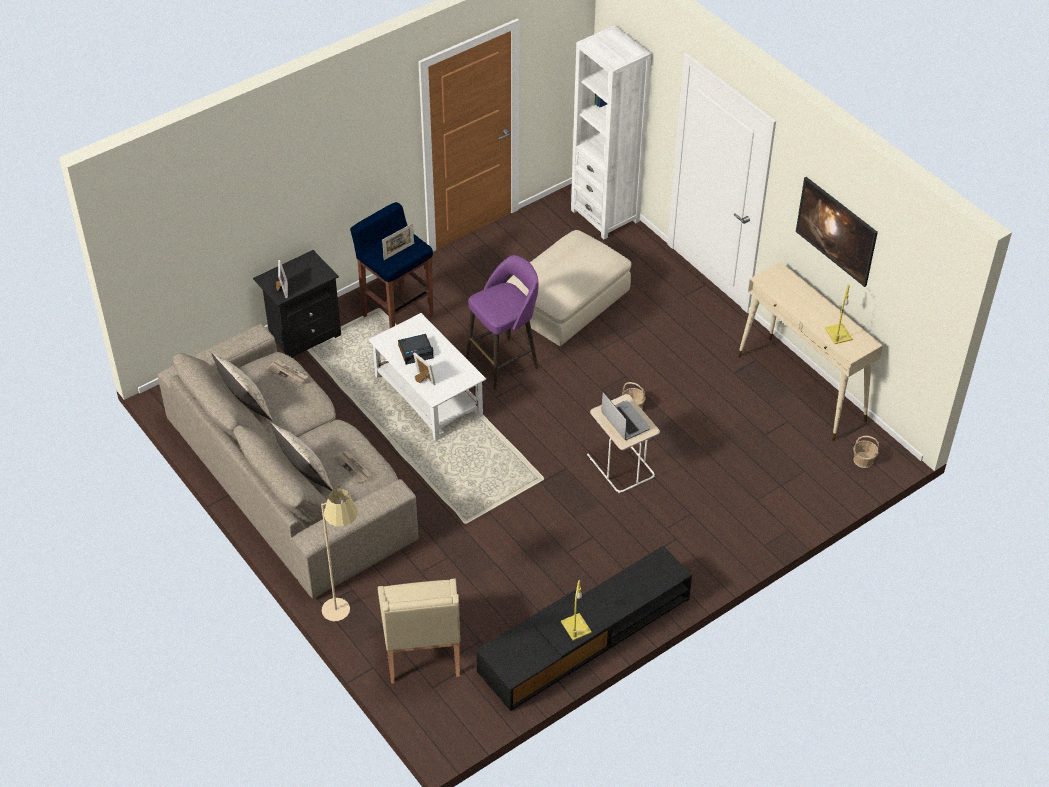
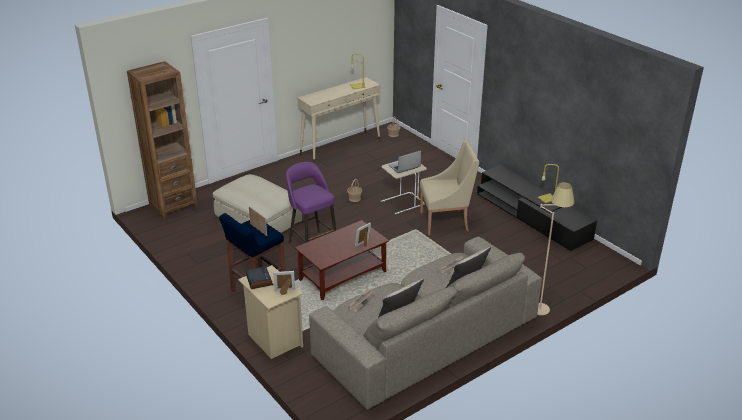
camera: 90 degrees left, 15 degrees down
(303, 336) = (273, 339): black nightstand -> beige nightstand
(416, 351) = (335, 248): alarm clock -> alarm clock (259, 280)
(422, 653) = (563, 272): beige armchair -> beige armchair (446, 221)
(427, 395) = (342, 276): white coffee table -> brown coffee table
(605, 215) = (173, 205): white bookcase -> brown bookcase
(833, 244) = (321, 54): picture -> none

